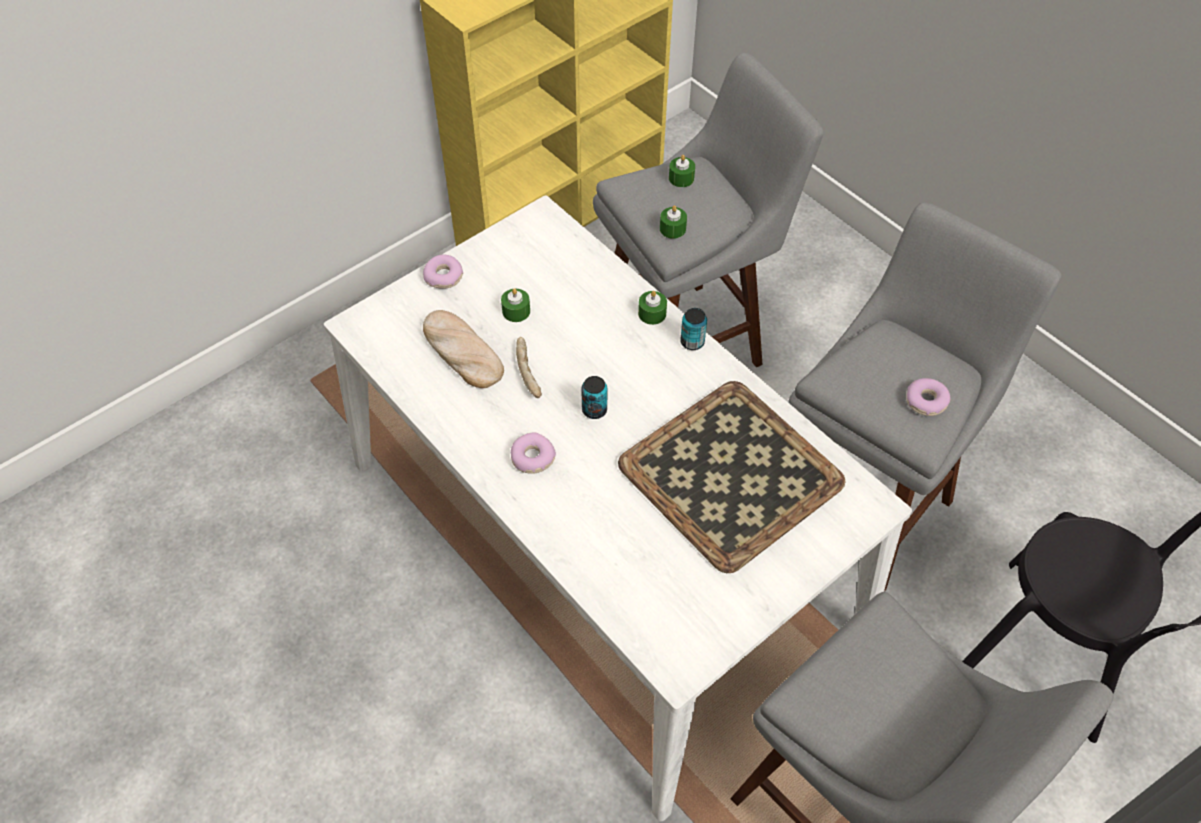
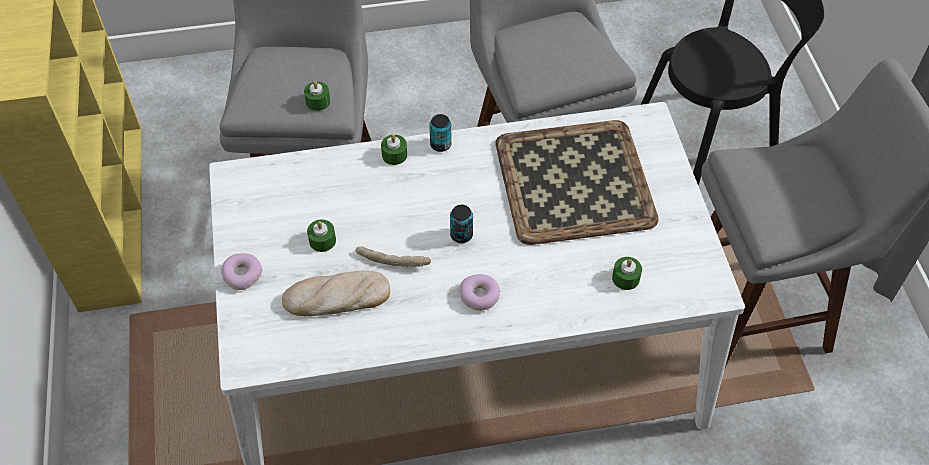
camera: 60 degrees left, 0 degrees up
(681, 178) = (269, 70): green candle -> green candle (625, 278)
(926, 401) = (584, 48): donut -> none

